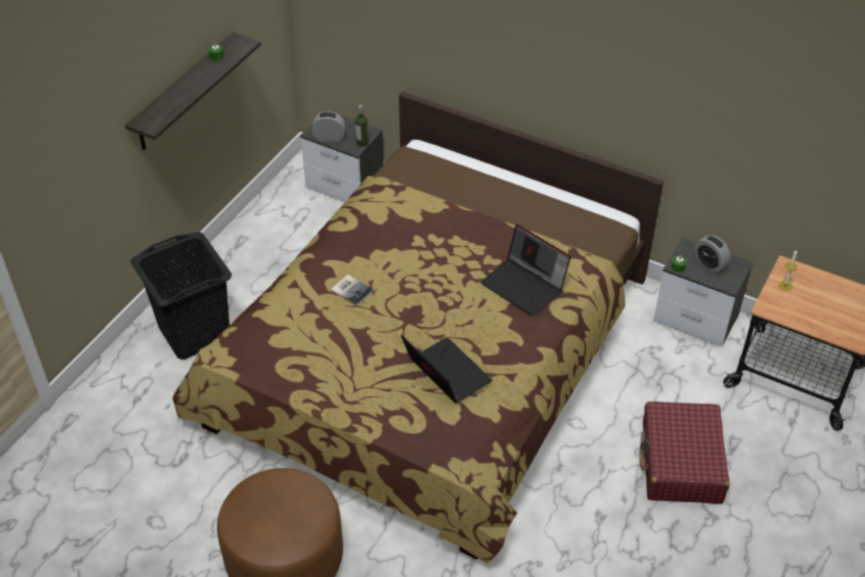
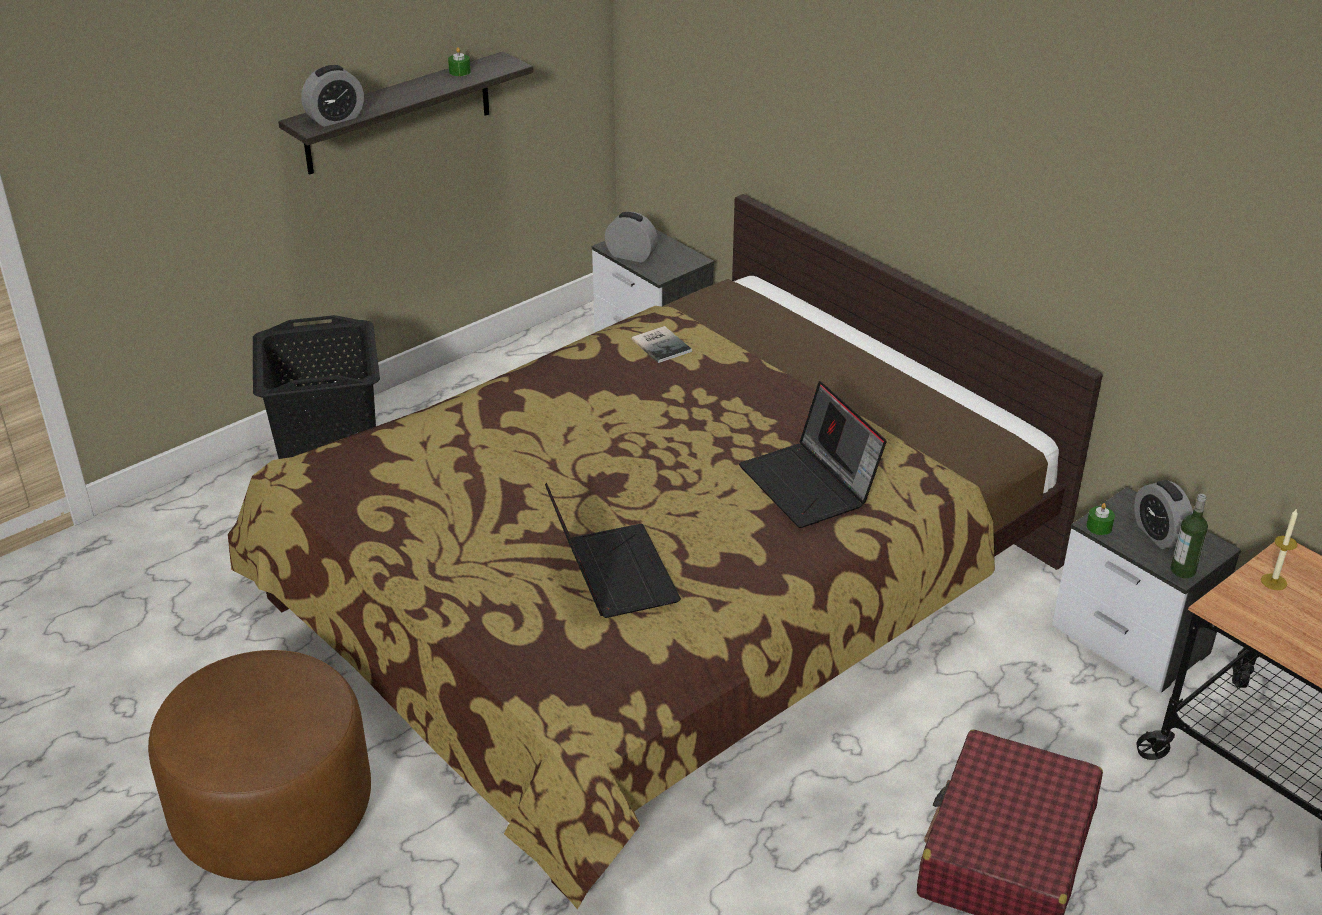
camera: 20 degrees right, 10 degrees down
(161, 115) = (335, 118): none -> alarm clock
(352, 289) = (536, 431): book -> book (661, 344)
(362, 143) = (675, 270): bottle -> bottle (1182, 570)

